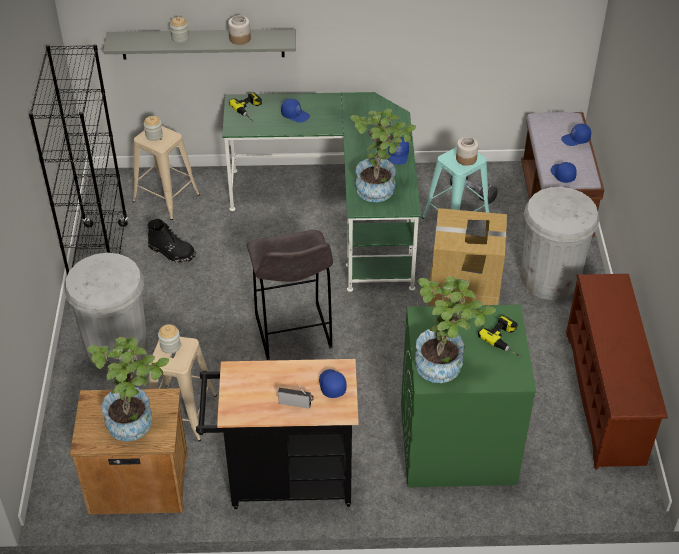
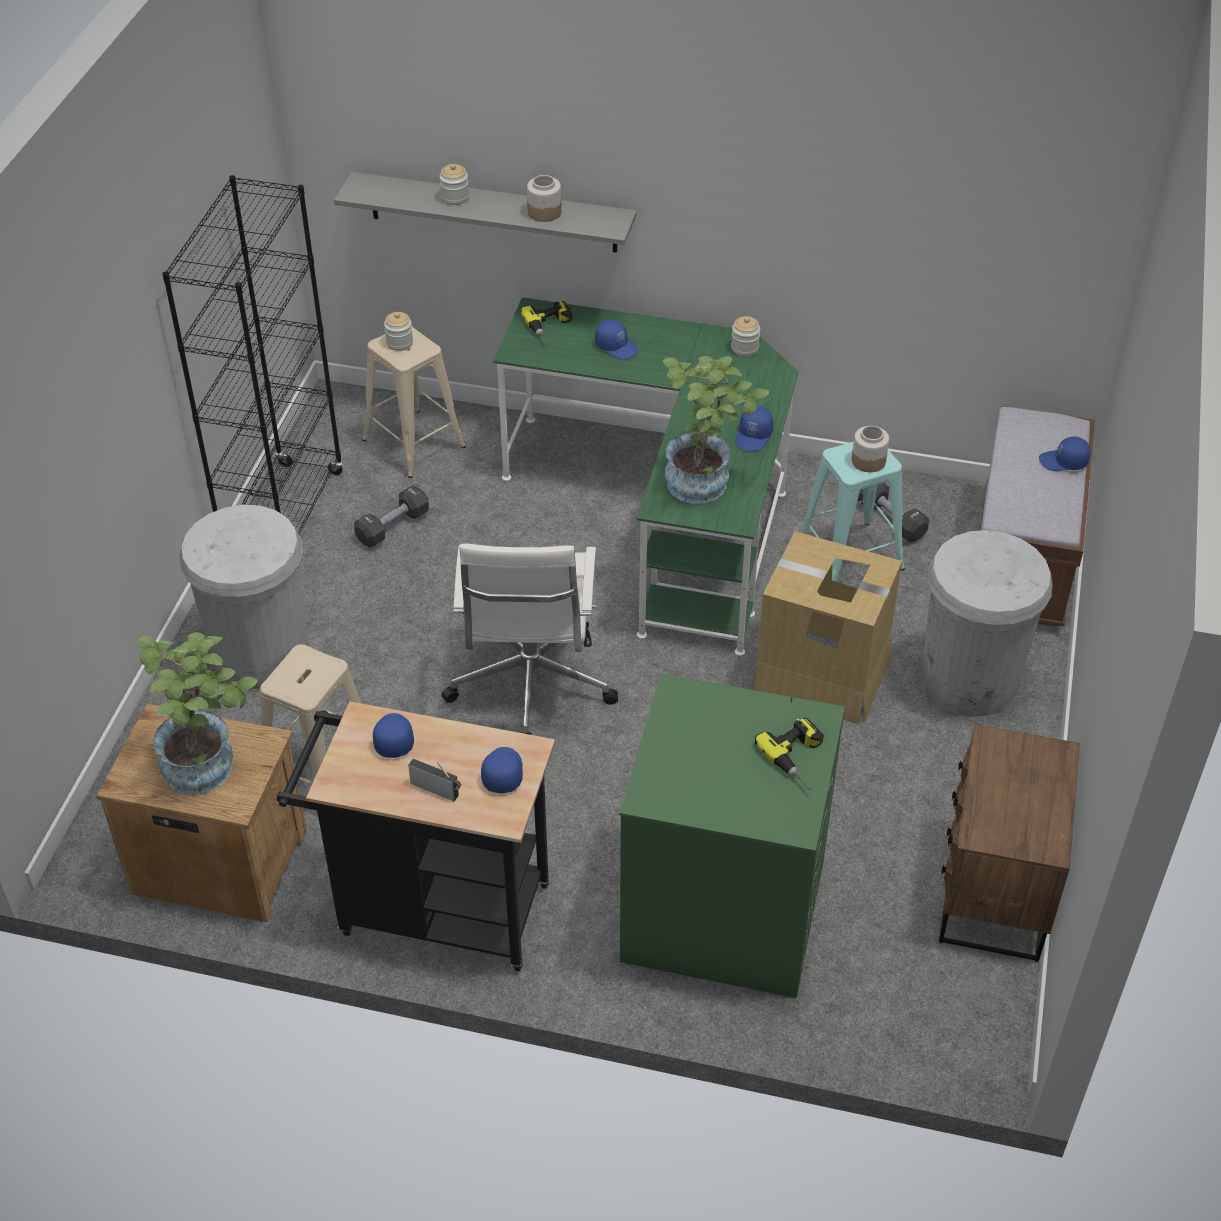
camera: 15 degrees right, 0 degrees up
(170, 346) = (303, 664): jar -> jar (745, 348)
(172, 252) = (393, 527): black boot -> black dumbbell
(293, 334) = (530, 686): grey stool -> white office chair
(445, 364) = (686, 776): potted plant -> none
(562, 175) = (1019, 514): blue cap -> blue cap (392, 738)
(606, 397) = (993, 890): brown shoe rack -> brown nightstand

